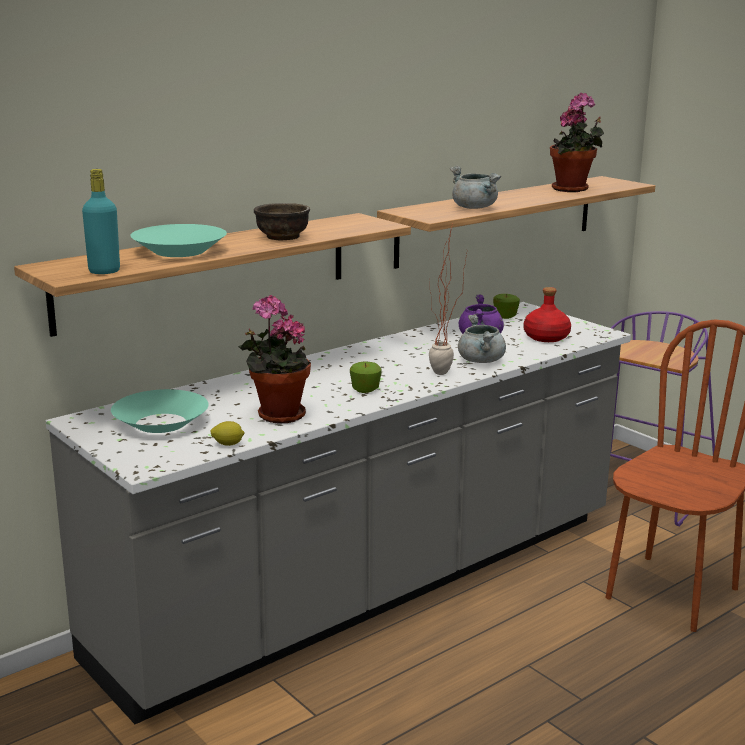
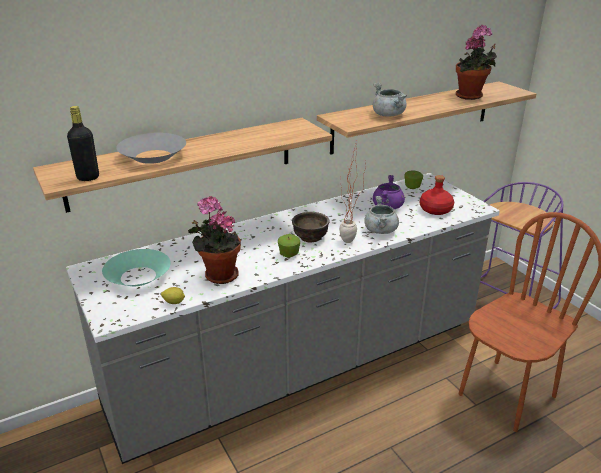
camera: 10 degrees right, 10 degrees up
(104, 271) = (88, 177): turquoise bottle -> black bottle
(180, 251) = (153, 156): turquoise bowl -> grey bowl
(283, 237) = (233, 144): brown bowl -> brown bowl (310, 237)

